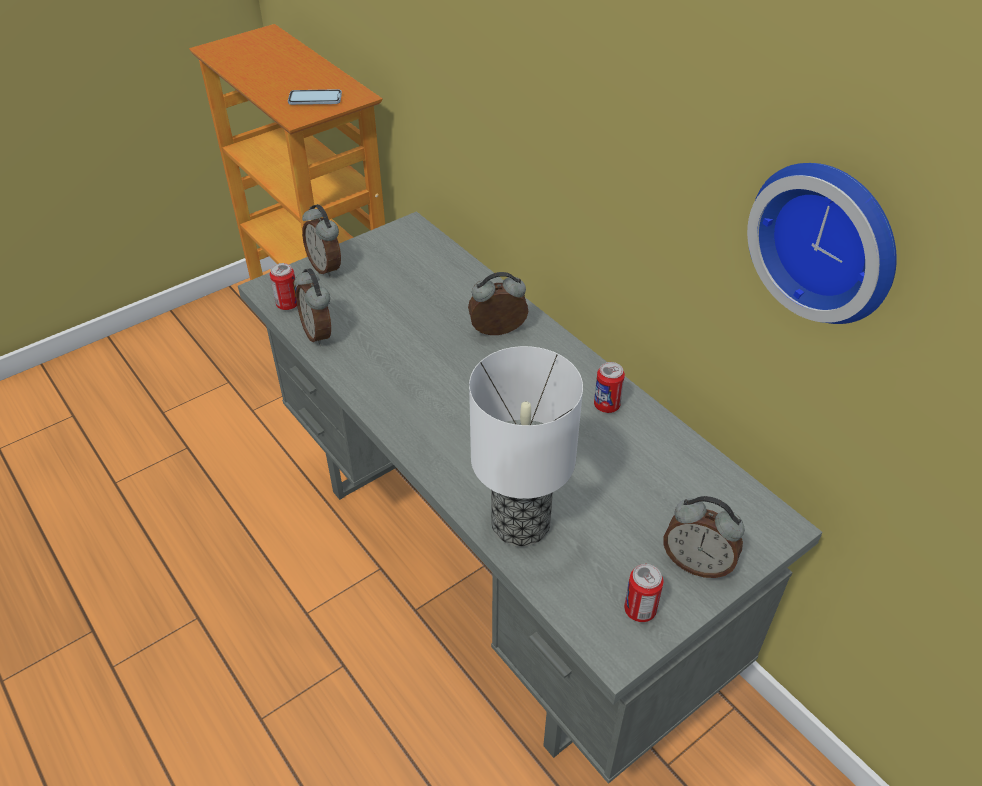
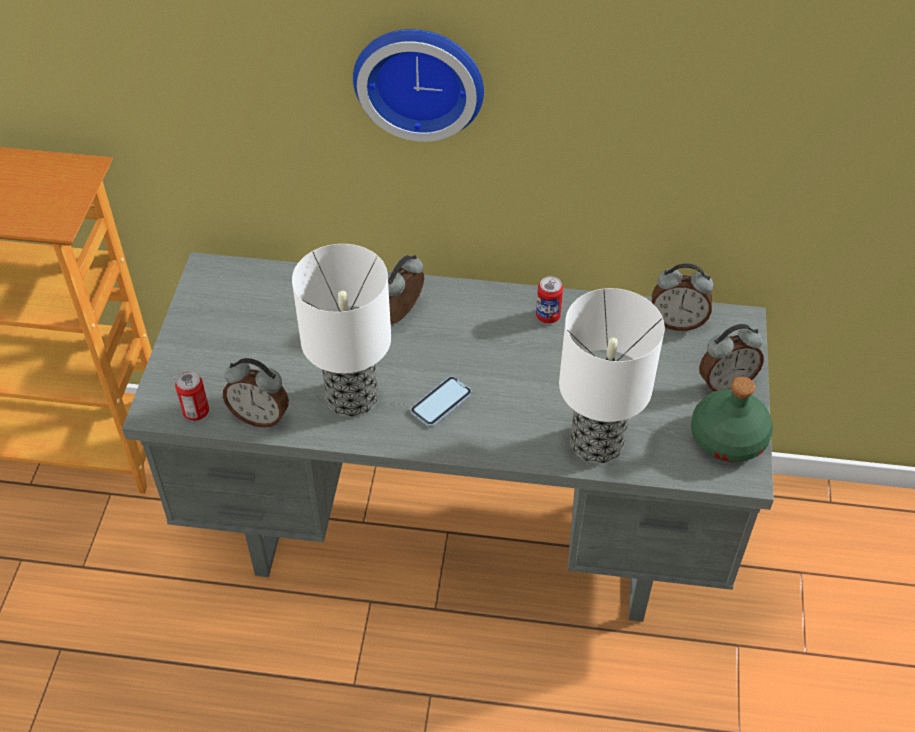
camera: 45 degrees left, 5 degrees up
(315, 99) = (47, 195): phone -> phone (441, 403)
(326, 267) = (182, 356): alarm clock -> alarm clock (677, 322)
(391, 361) = (352, 396): none -> table lamp
(639, 610) = (728, 438): can -> green bottle
(828, 239) = (725, 98): wall clock -> wall clock (420, 78)

